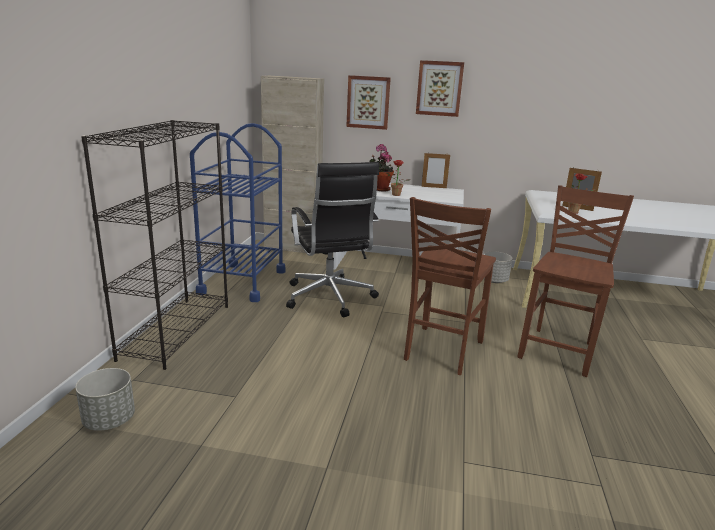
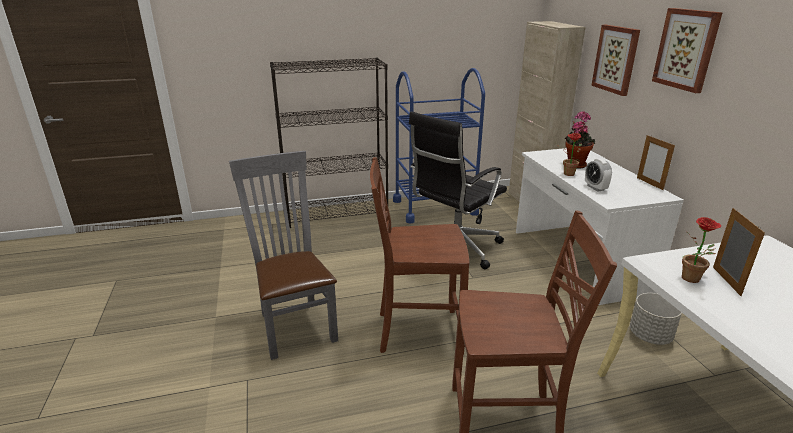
camera: 65 degrees right, 5 degrees up
(109, 420) = (229, 233): grey planter -> none
(386, 411) = (295, 324): none -> grey chair
(427, 196) = (595, 188): none -> alarm clock

